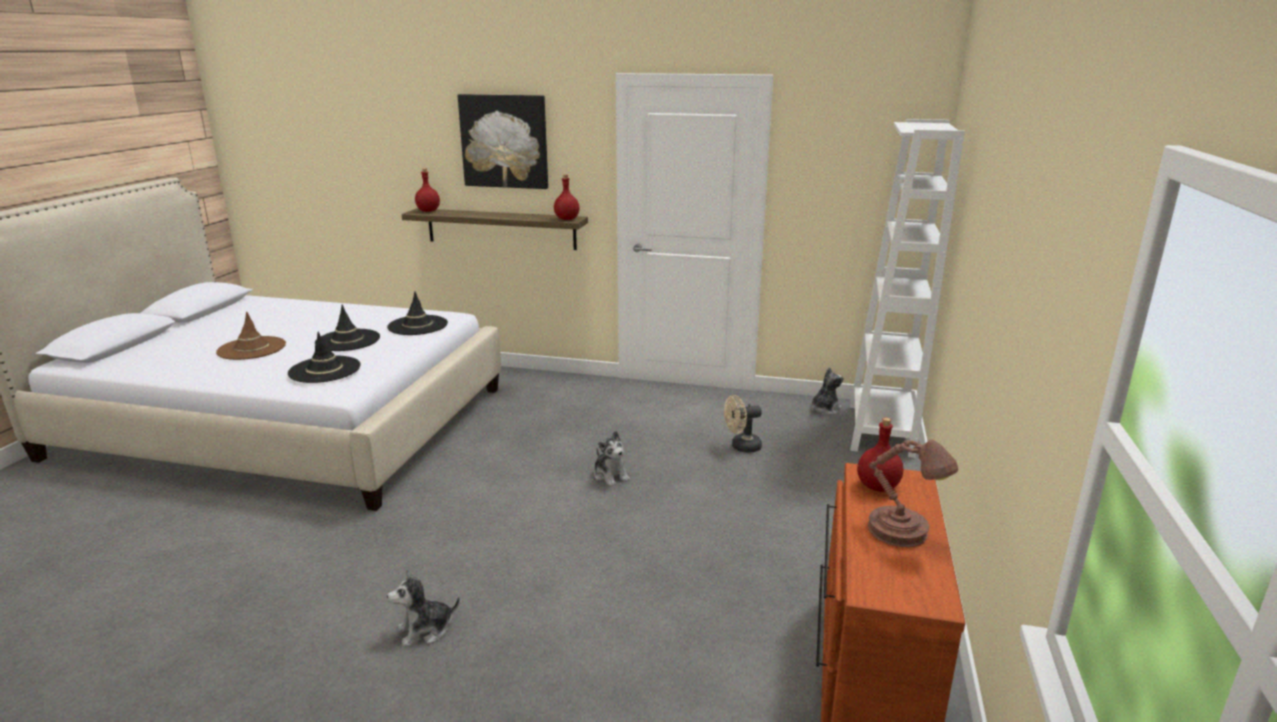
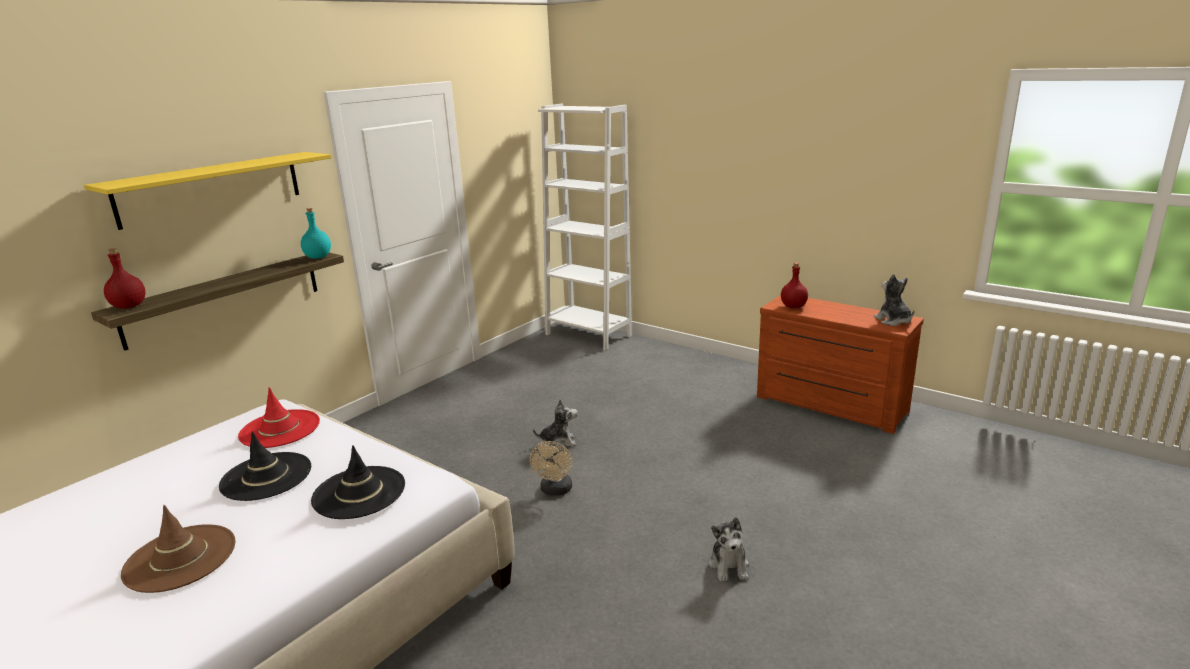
camera: 65 degrees left, 0 degrees up
(417, 325) = (280, 429): black hat -> red hat
(504, 141) = (211, 188): picture -> yellow shelf
(567, 219) = (318, 257): red bottle -> turquoise bottle
(741, 447) = (564, 382): beige fan -> beige fan (555, 490)
(824, 409) = (540, 343): plush toy -> plush toy (893, 321)
(902, 532) = (843, 311): brown table lamp -> none

